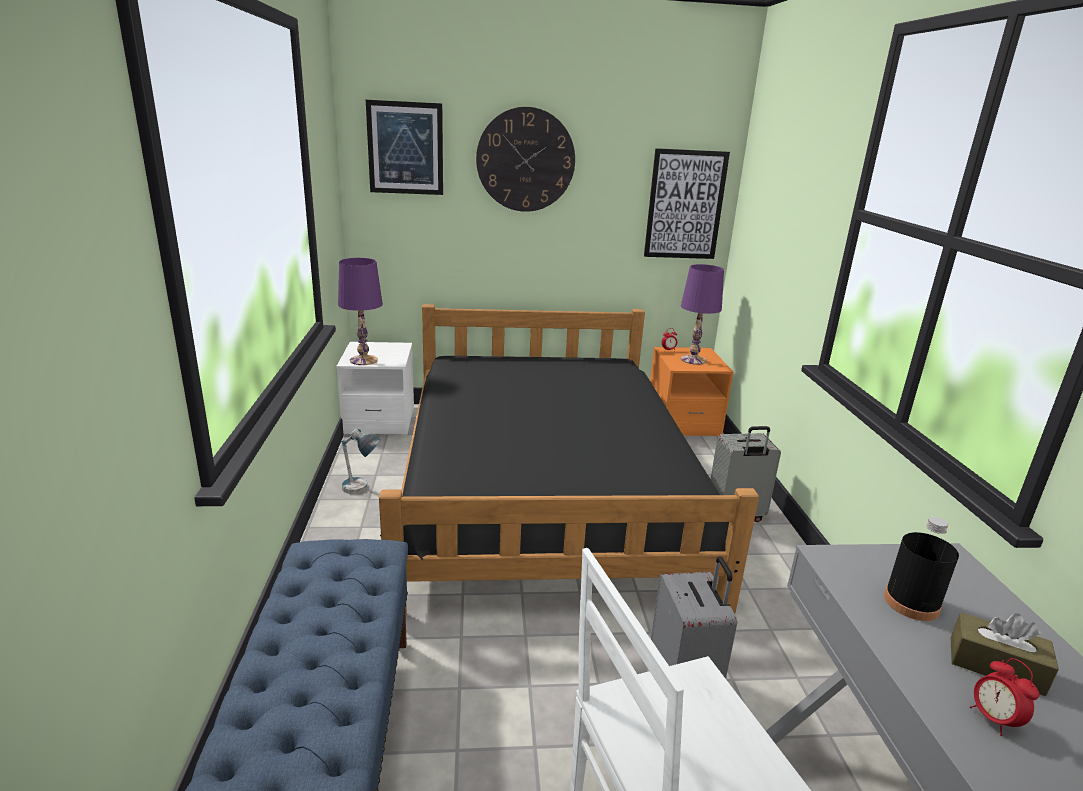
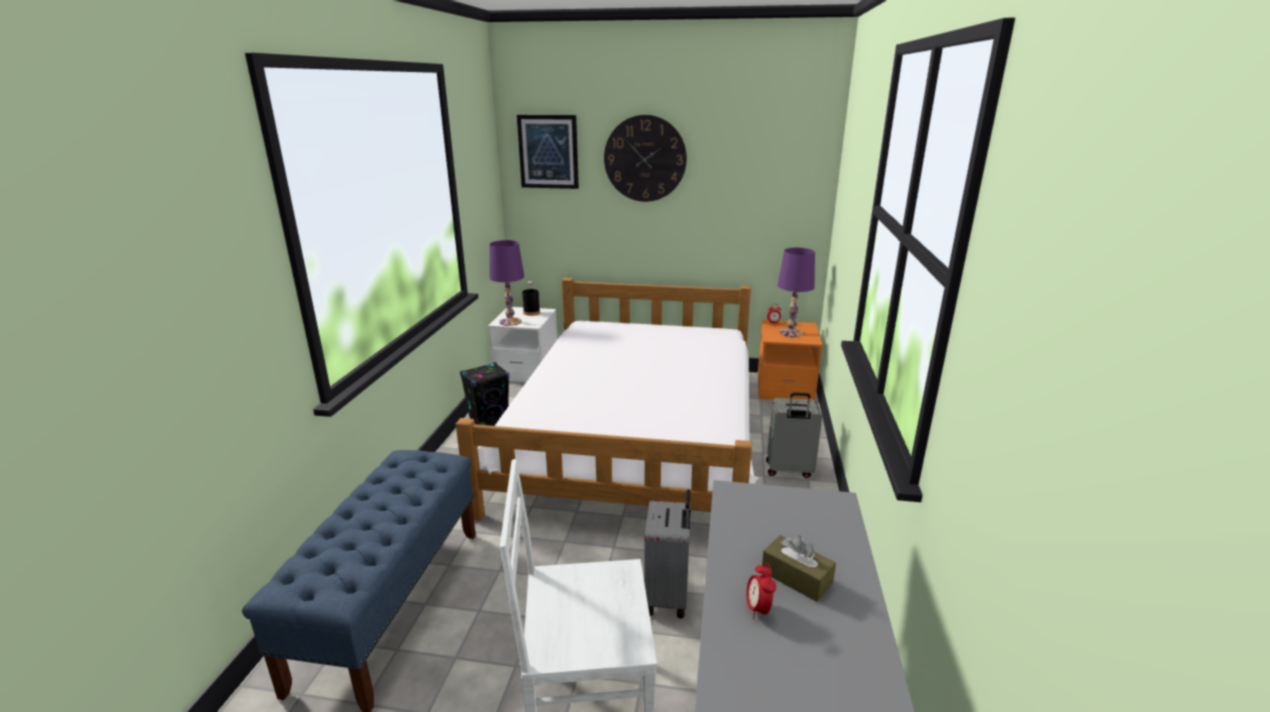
camera: 15 degrees right, 0 degrees up
(361, 491) = (489, 424): table lamp -> black speaker
(544, 486) = (634, 433): black bed -> white bed
(685, 205) = (787, 194): picture -> none
(911, 603) = (769, 529): black bottle -> black bottle (531, 312)

